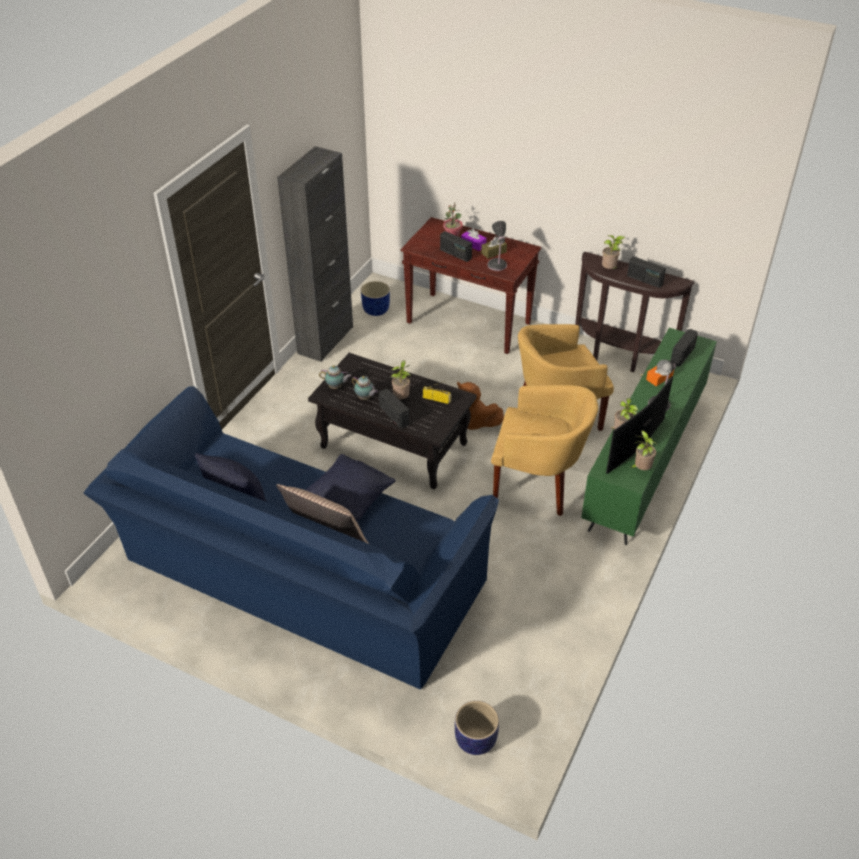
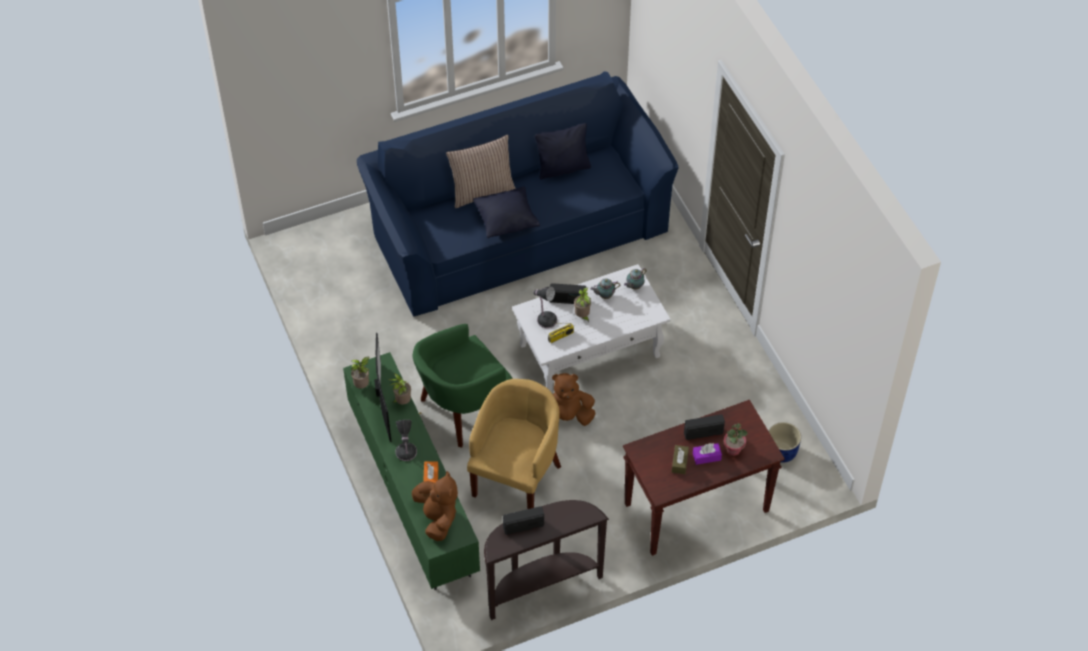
camera: 130 degrees right, 10 degrees up
(325, 340) = (767, 388): black cabinet -> none
(393, 445) = (590, 350): black coffee table -> white coffee table
(475, 740) = (317, 236): planter -> none
(497, 266) = (657, 449): table lamp -> table lamp (546, 319)
(538, 483) = (462, 410): yellow armchair -> green armchair
(609, 270) = (562, 512): potted plant -> none
(682, 355) = (437, 518): radio -> brown plush toy

